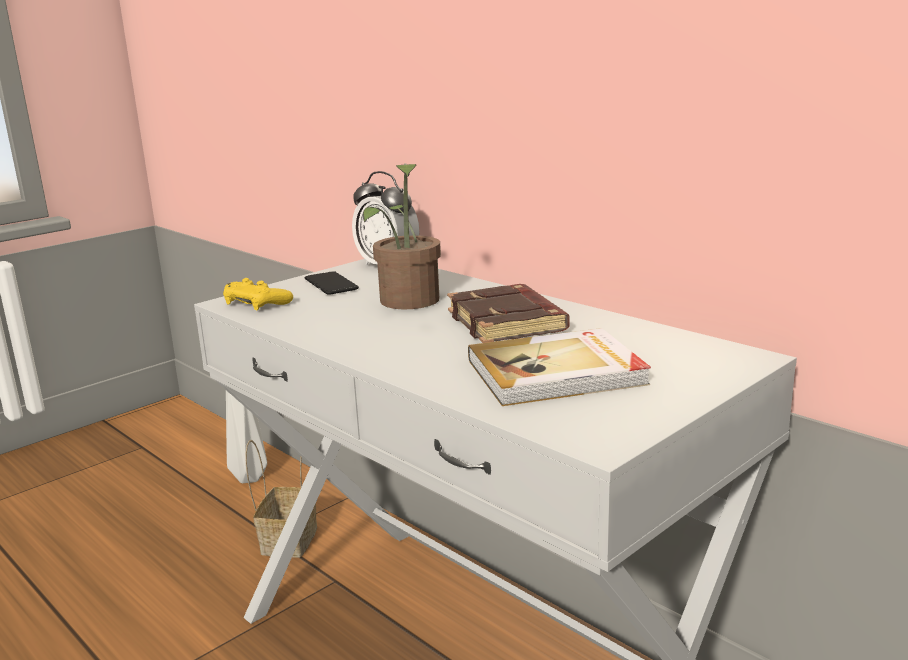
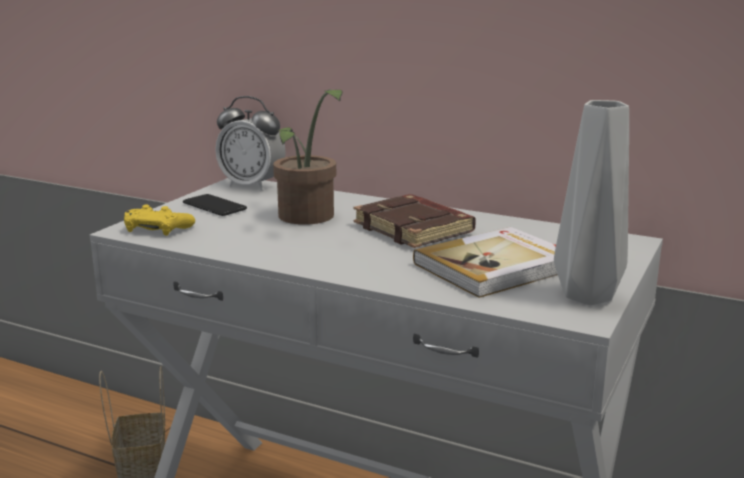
camera: 20 degrees left, 0 degrees up
(251, 476) = (69, 412): grey vase -> grey vase (587, 295)

